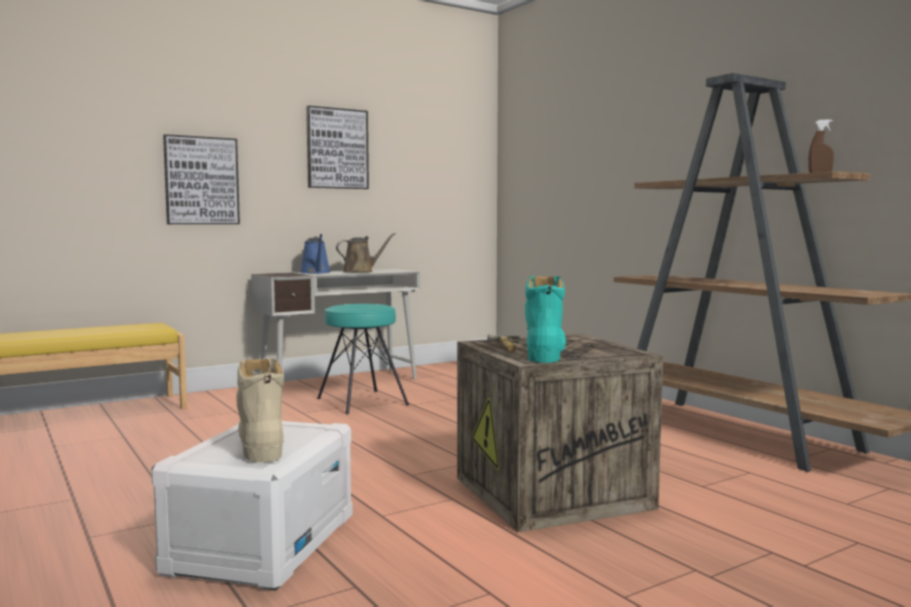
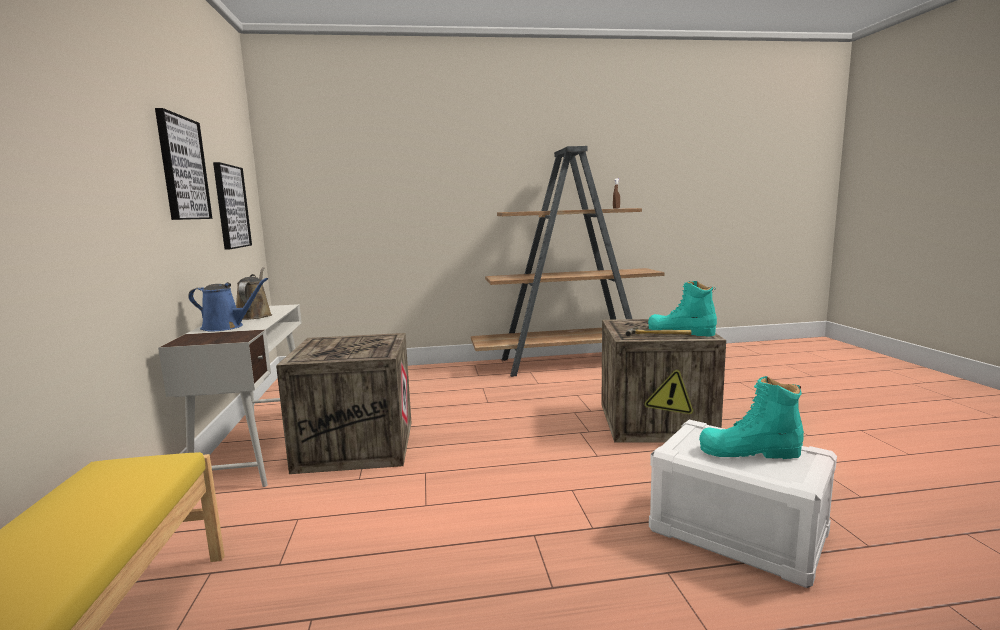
camera: 65 degrees left, 5 degrees up
(201, 181) = (85, 215): picture -> picture (231, 207)
(260, 445) = (749, 451): beige boot -> turquoise boot
(361, 402) = (357, 446): turquoise stool -> crate

